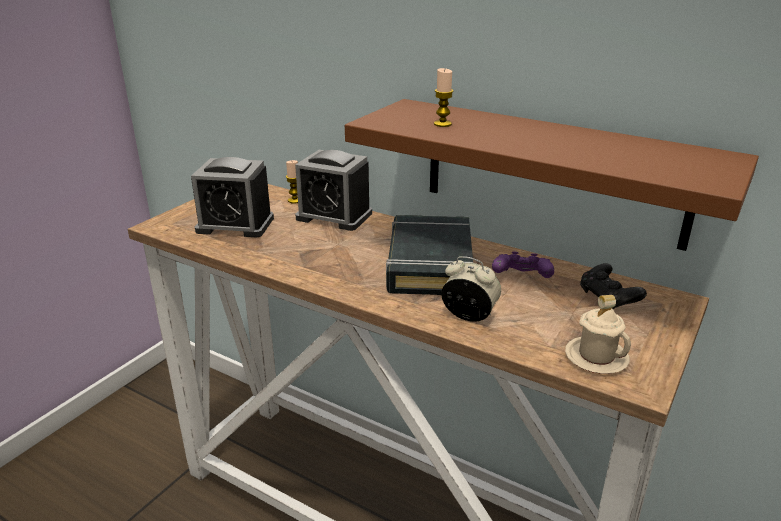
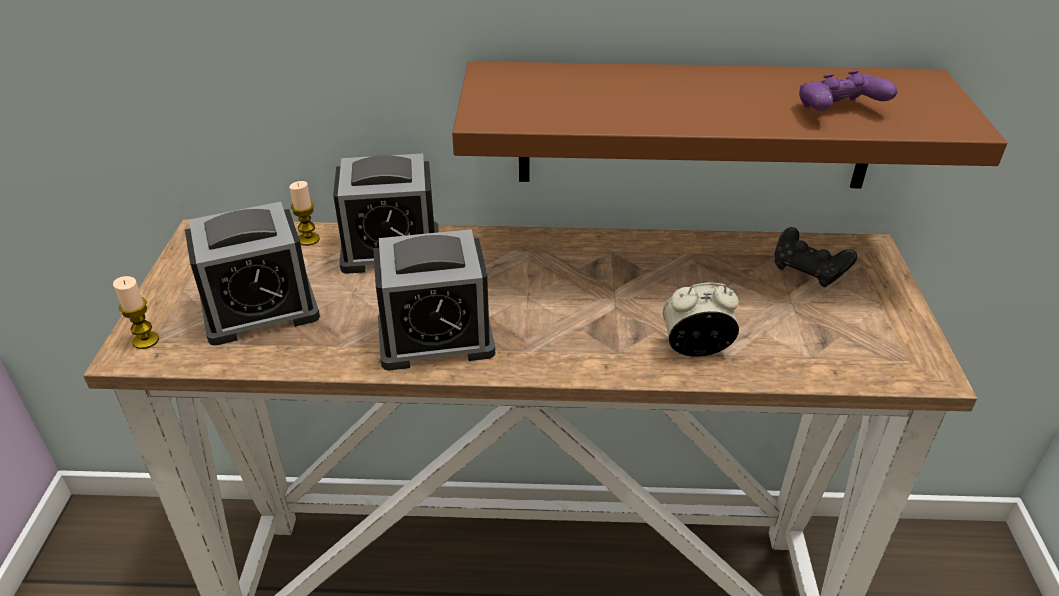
camera: 30 degrees left, 10 degrees up
(312, 262) = (435, 337): none -> alarm clock
(429, 263) = (581, 286): black book -> none
(442, 124) = (580, 100): candle -> candle (146, 340)
(521, 278) = (700, 272): purple game controller -> purple game controller (838, 112)
(596, 357) = (863, 354): beige mug -> none

